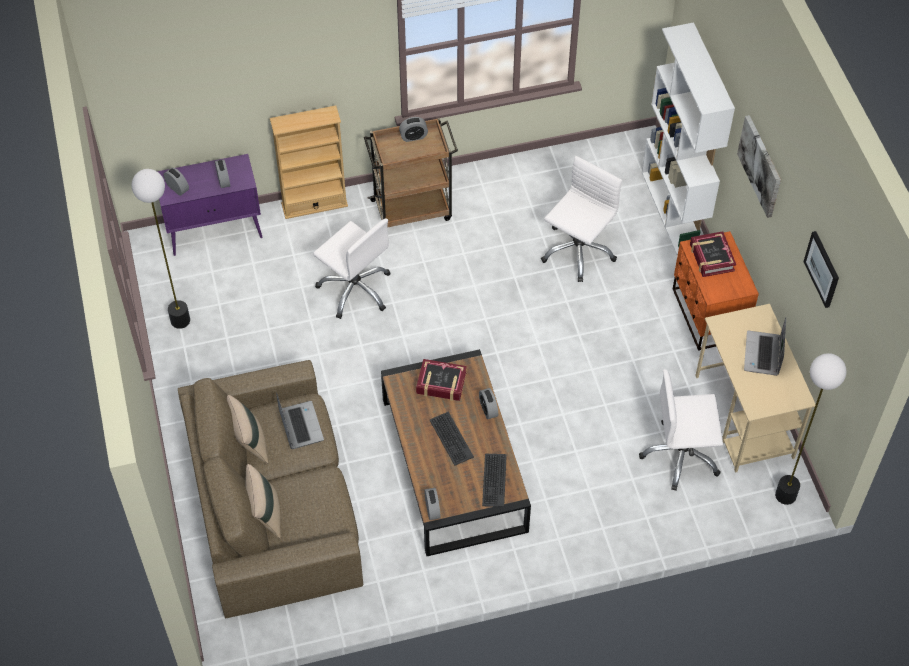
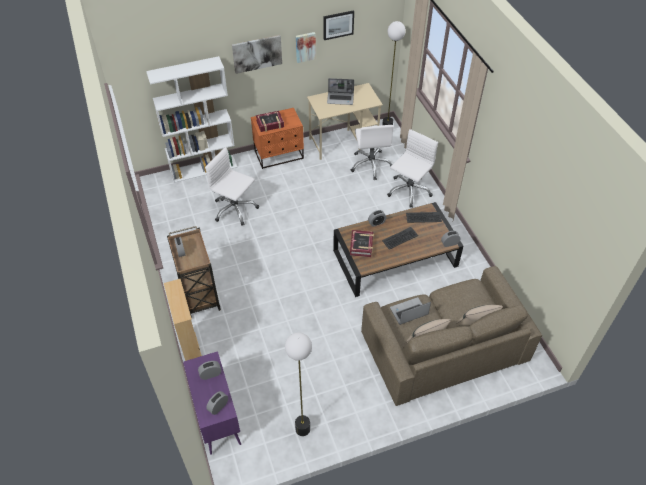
camera: 95 degrees left, 5 degrees down
(355, 289) = (268, 320): white office chair -> white office chair (409, 190)
(792, 238) = (305, 46): none -> picture

